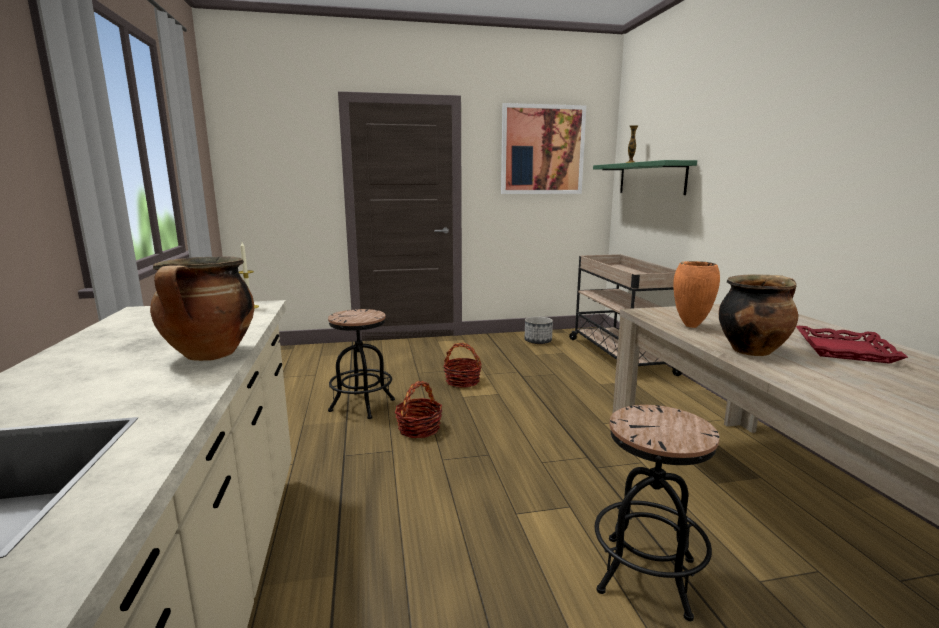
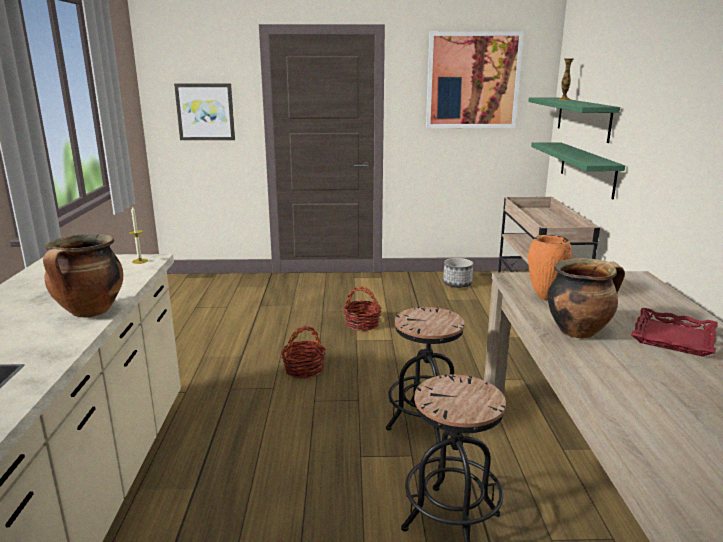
camera: 10 degrees right, 5 degrees up
(282, 178) = (205, 112): none -> picture
(362, 405) = (260, 342): black stool -> black stool (424, 423)
(660, 223) = (587, 168): none -> green shelf

